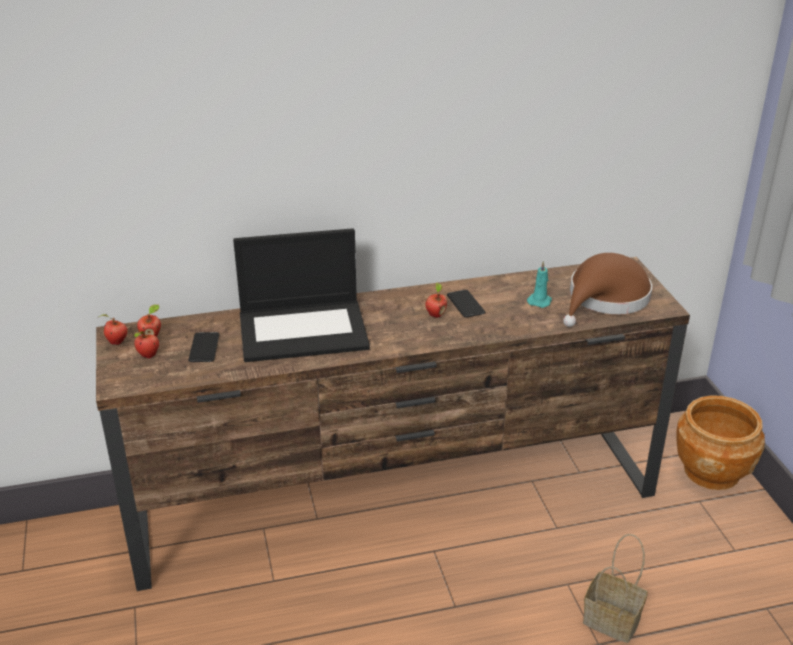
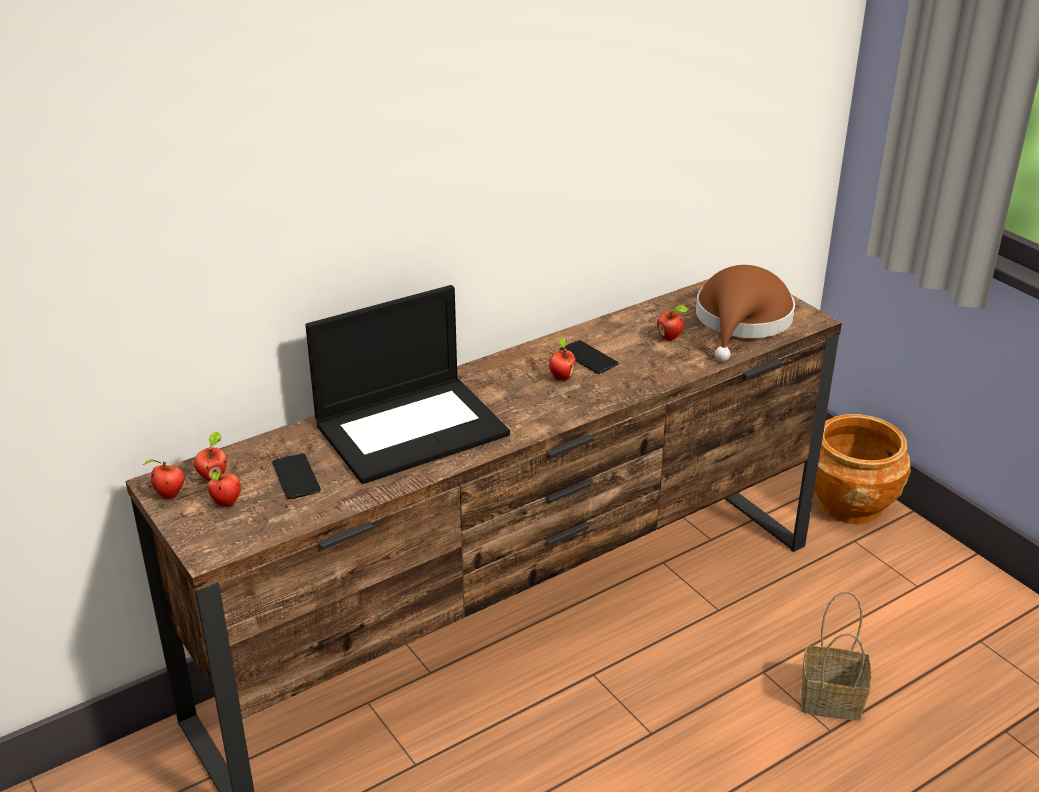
camera: 20 degrees left, 0 degrees up
(540, 301) = (670, 338): turquoise candle -> apple

